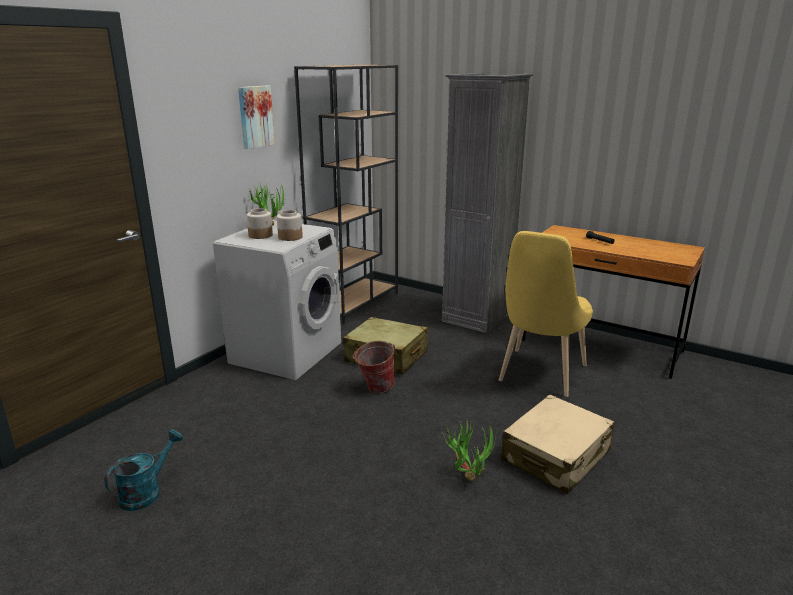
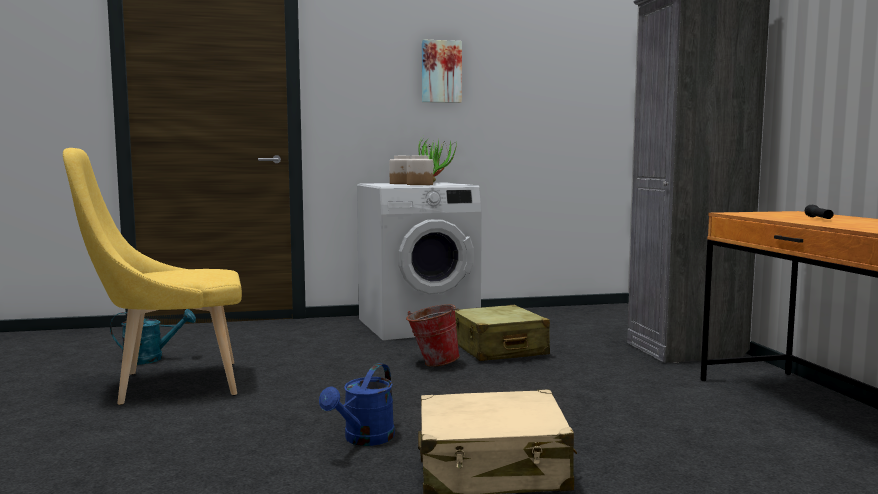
camera: 45 degrees right, 15 degrees down
(355, 303) = (561, 312): bookcase -> none
(468, 475) = (364, 439): potted plant -> blue watering can
(539, 376) = (647, 410): yellow chair -> yellow chair (169, 384)

